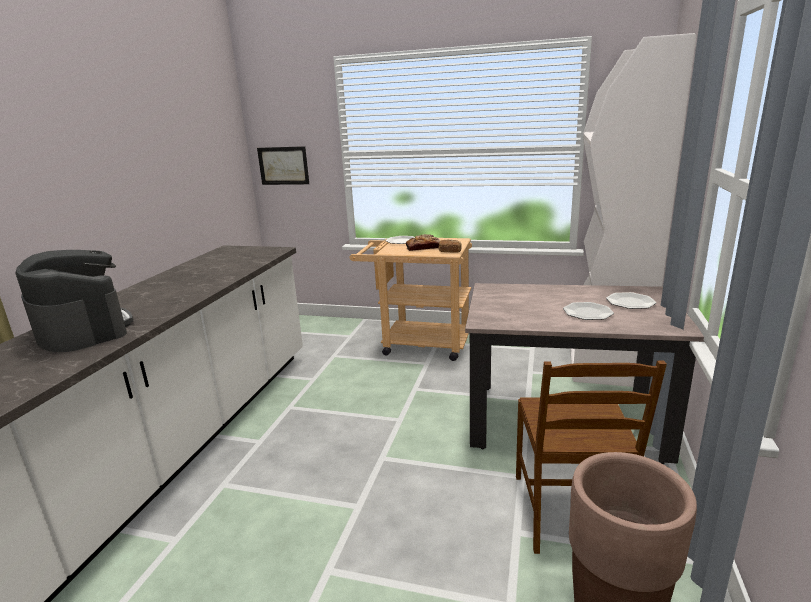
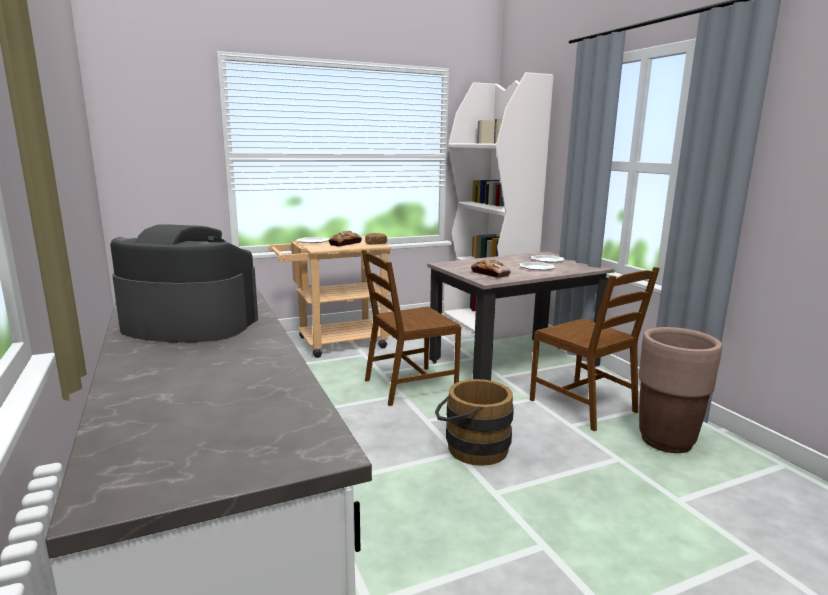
camera: 40 degrees left, 5 degrees down
(283, 165) = (146, 167): picture -> none
(377, 507) = (471, 448): none -> brown bucket
(418, 412) = (409, 386): none -> brown chair
(507, 312) = (490, 274): none -> bread

